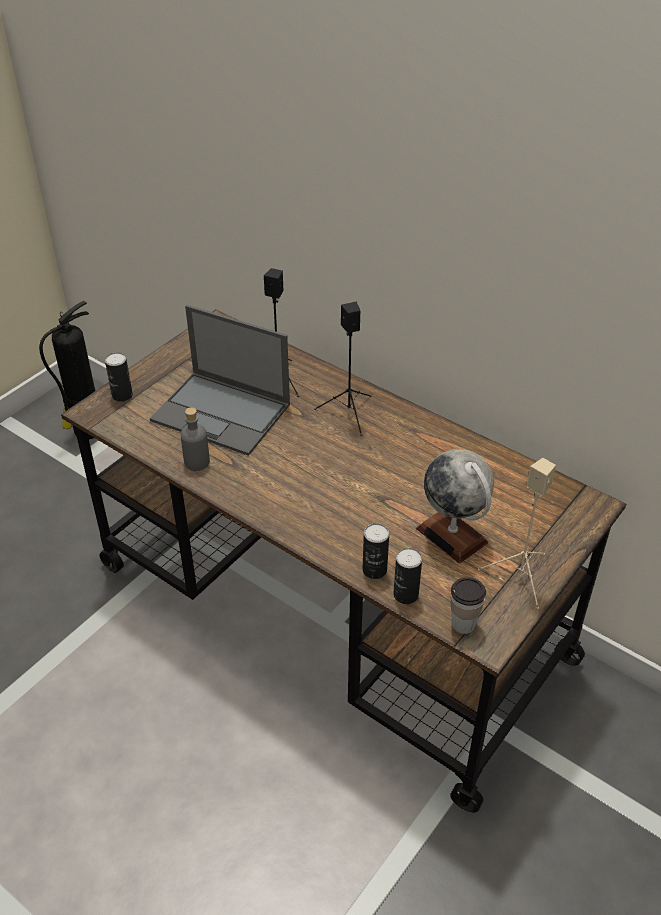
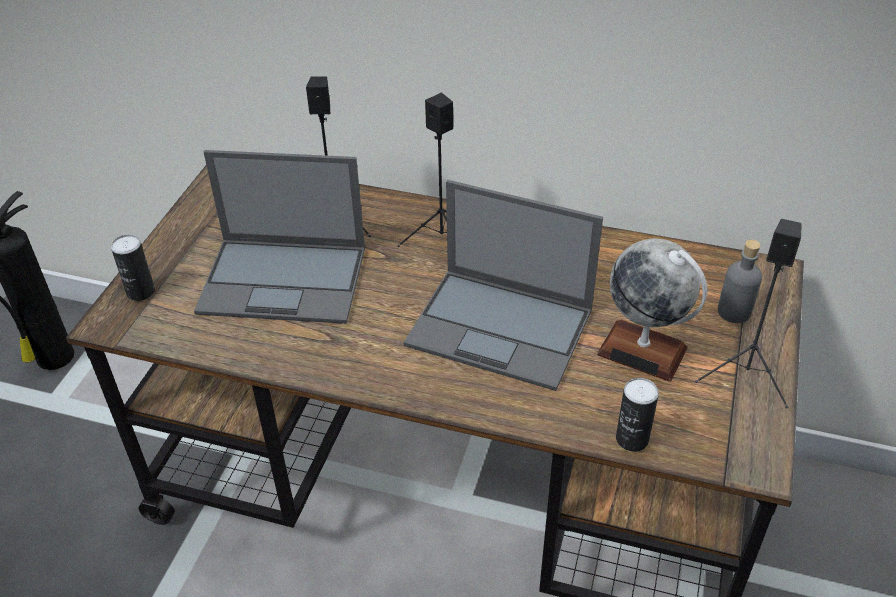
camera: 20 degrees left, 0 degrees up
(197, 462) = (284, 350): grey bottle -> grey bottle (734, 311)
(357, 489) = (502, 328): none -> laptop
(374, 570) = (578, 420): can -> none
(463, 624) = (718, 453): cup -> none
(520, 577) = (746, 376): beige speaker -> black speaker

